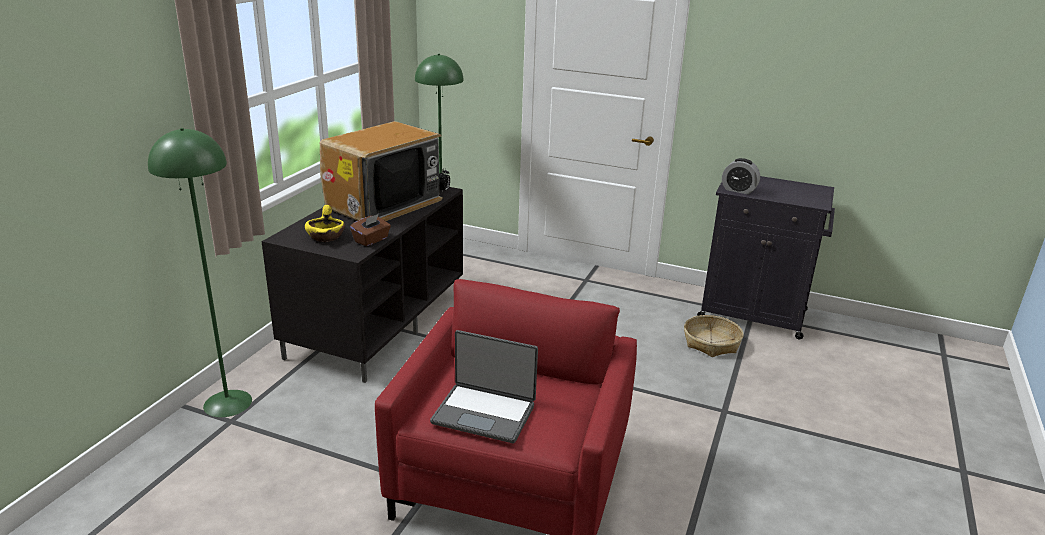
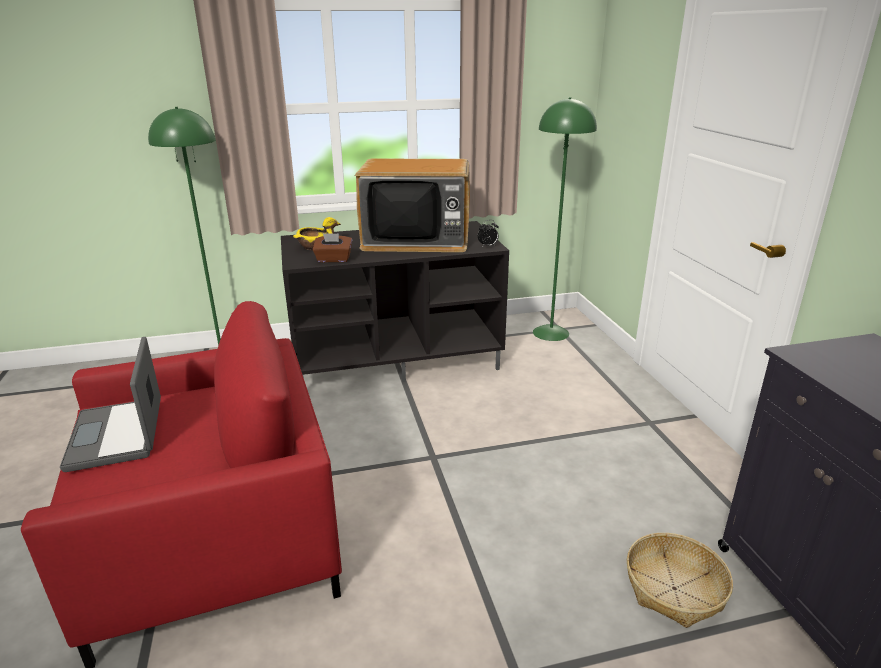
camera: 55 degrees right, 0 degrees up
(738, 190) = (816, 361): alarm clock -> none

